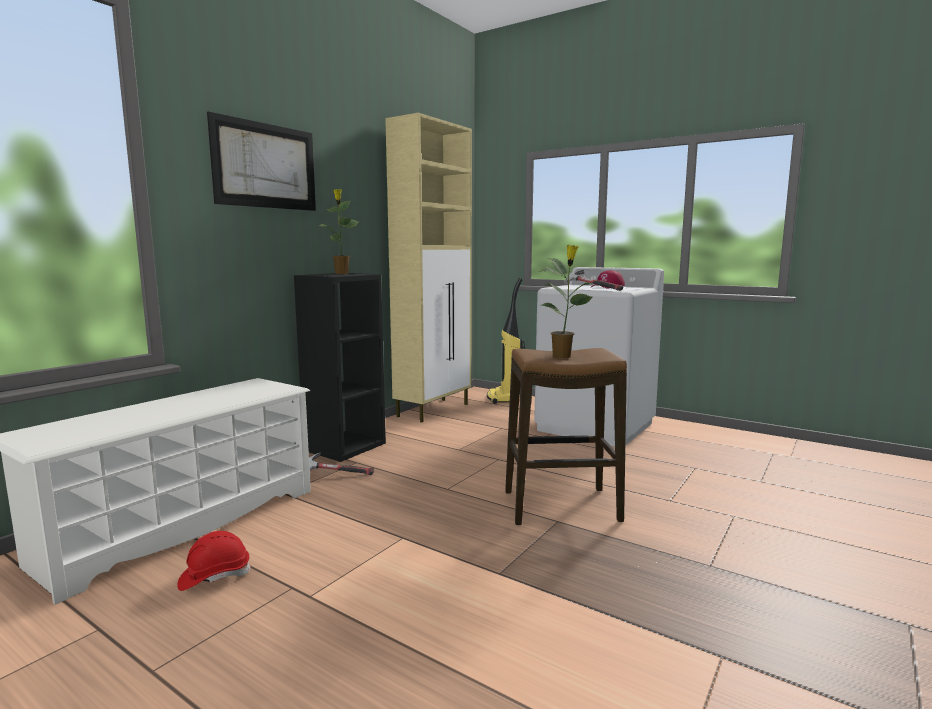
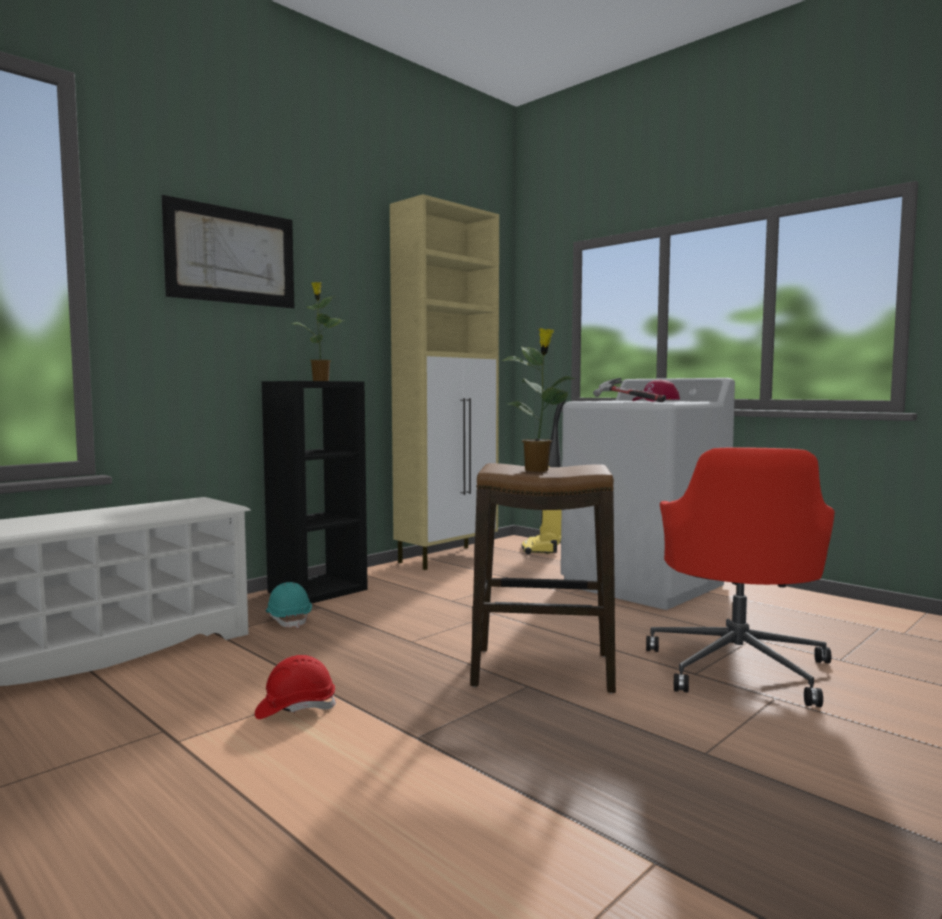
camera: 10 degrees right, 5 degrees down
(214, 576) = (87, 712): red hard hat -> red hard hat (295, 709)
(337, 475) = (289, 620): hammer -> turquoise hard hat
(696, 493) = (738, 667): none -> red office chair

